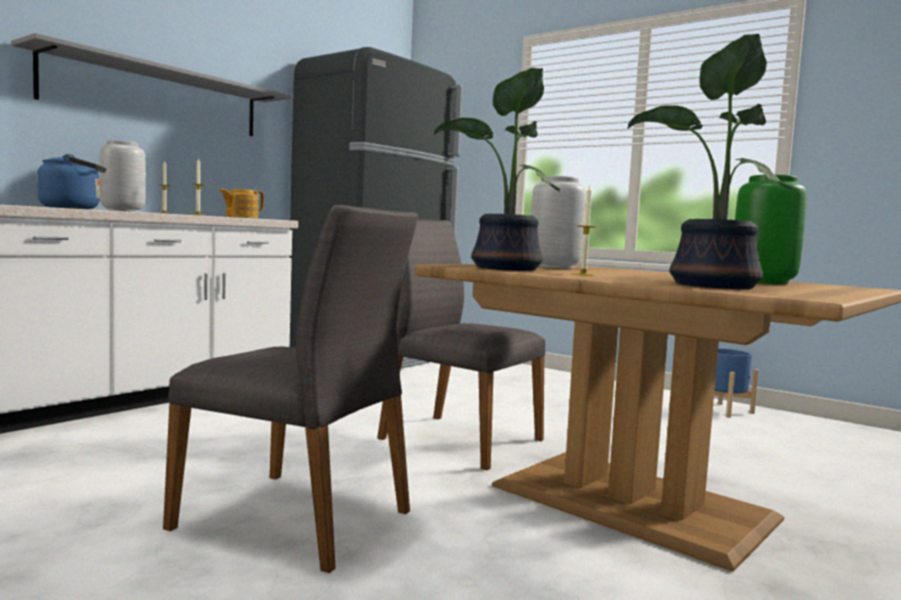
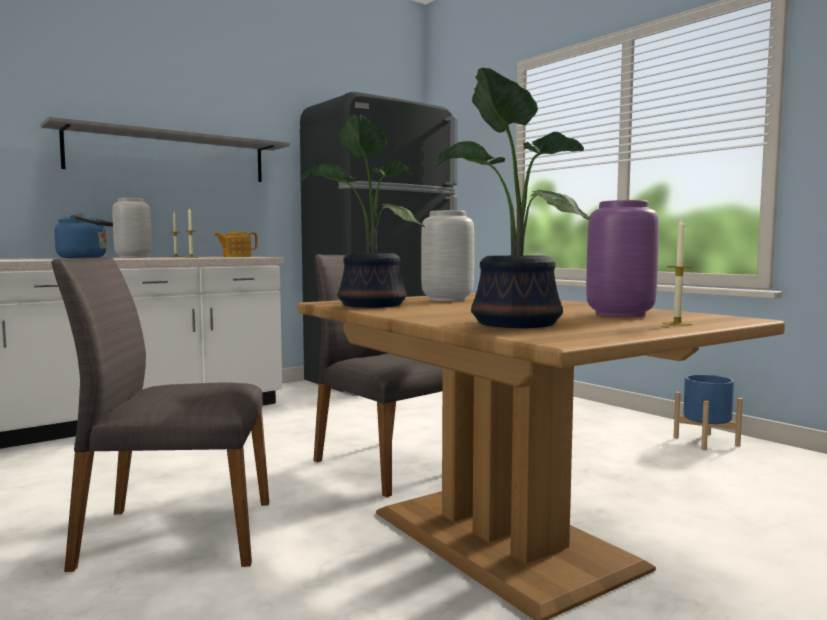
camera: 15 degrees right, 0 degrees up
(298, 518) = (174, 534): grey chair -> grey chair turned 135 degrees clockwise
(583, 274) = (425, 311): candle -> candle (677, 323)
(764, 282) = (620, 314): green vase -> purple vase

